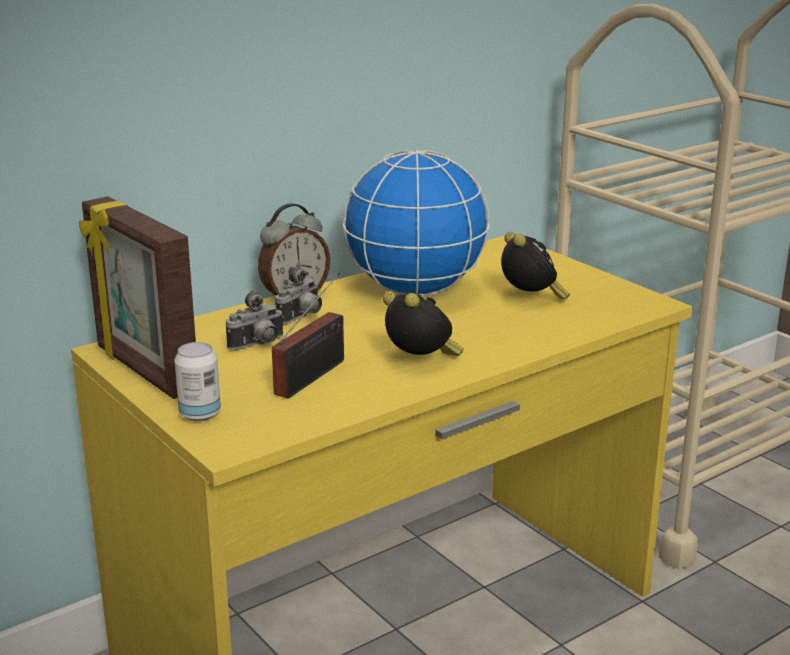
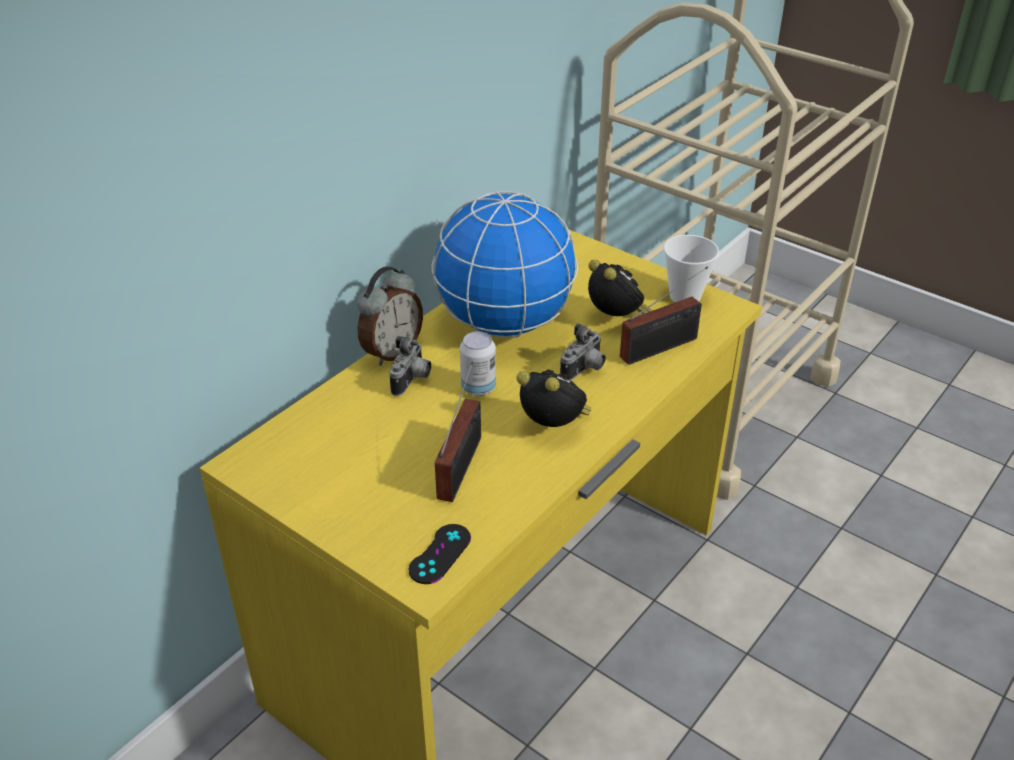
camera: 15 degrees left, 15 degrees up
(144, 370) = (292, 488): picture frame -> none
(200, 414) = (378, 541): can -> can (478, 388)
(253, 430) = (440, 554): none -> black game controller
(258, 345) = (388, 429): camera -> camera (584, 370)
(568, 322) = (663, 347): none -> radio
(612, 291) = (685, 296): none -> cup

